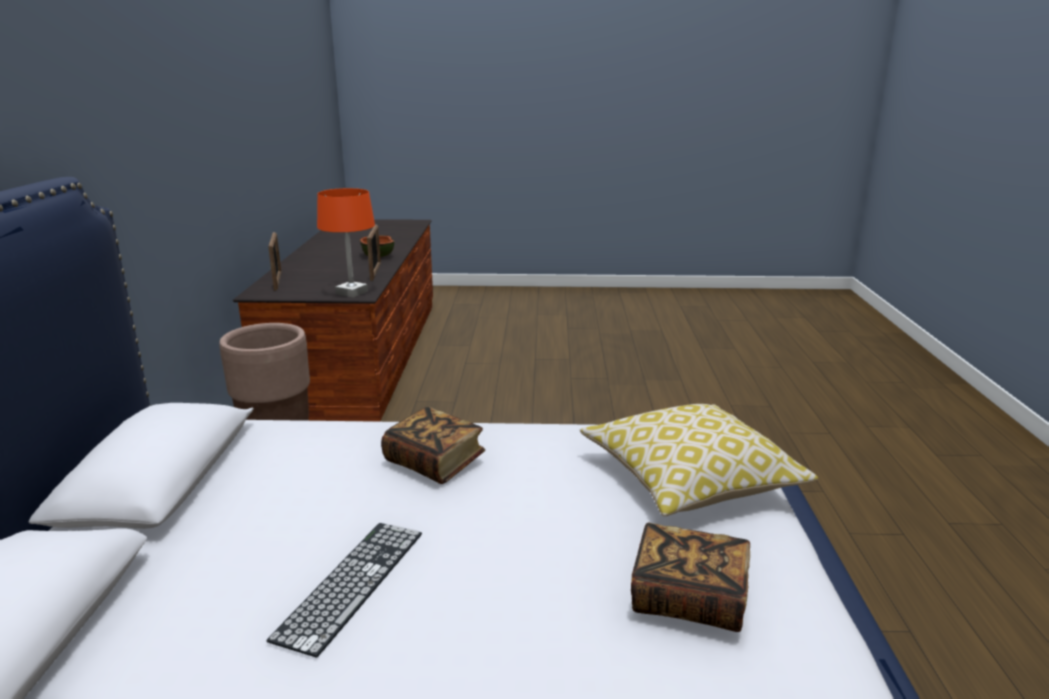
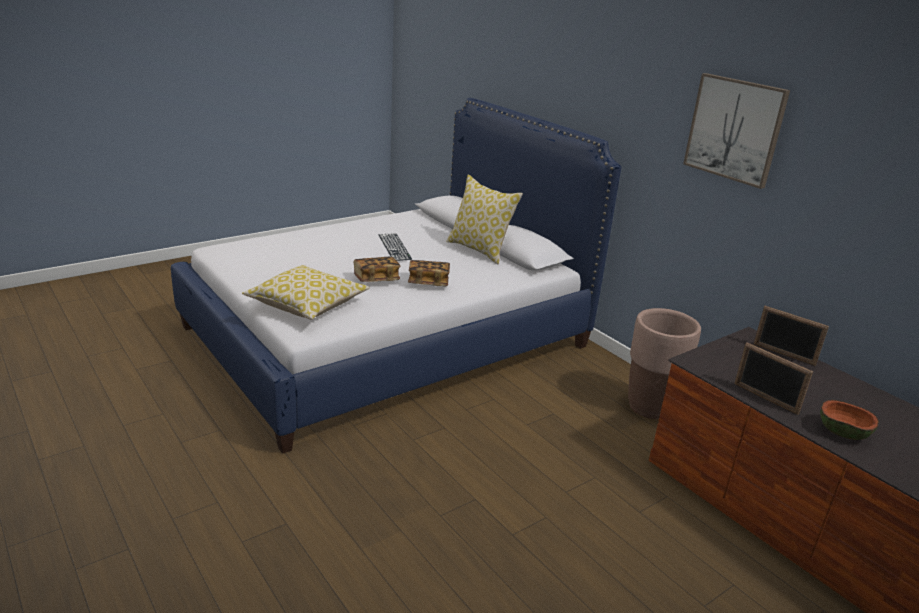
camera: 140 degrees right, 5 degrees up
(149, 82) = (735, 129): none -> picture
(201, 509) = (480, 250): none -> pillow
(352, 292) = (703, 360): orange table lamp -> none
(689, 599) = (282, 266): book -> book (376, 279)

